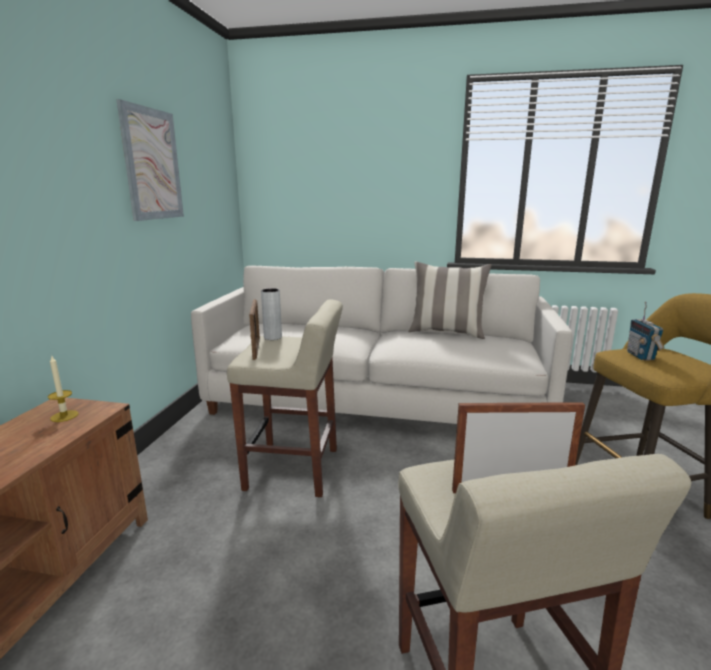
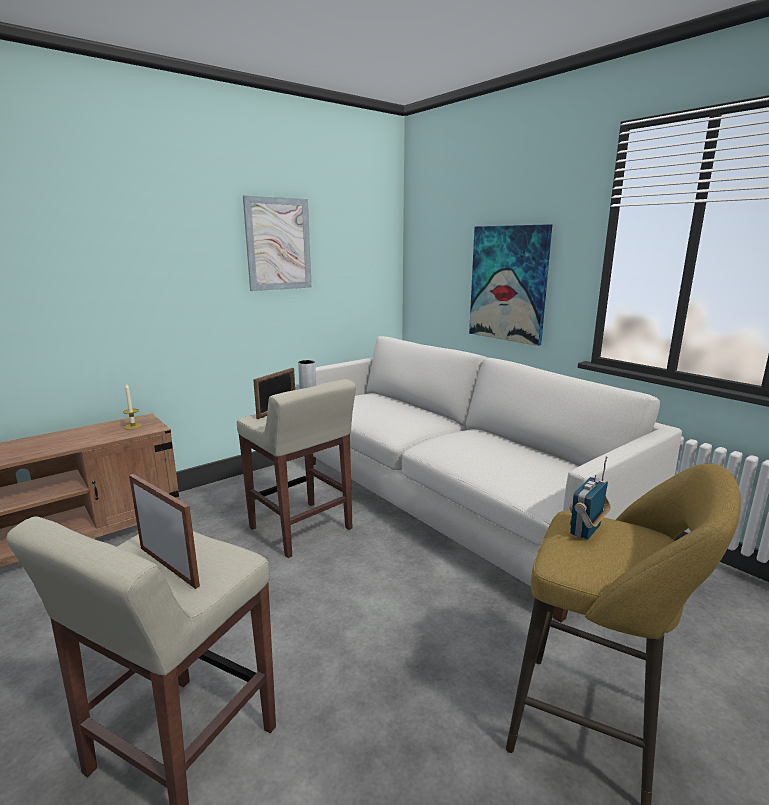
camera: 40 degrees right, 0 degrees up
(371, 205) = (508, 283): none -> picture
(446, 332) = (520, 444): pillow -> none

